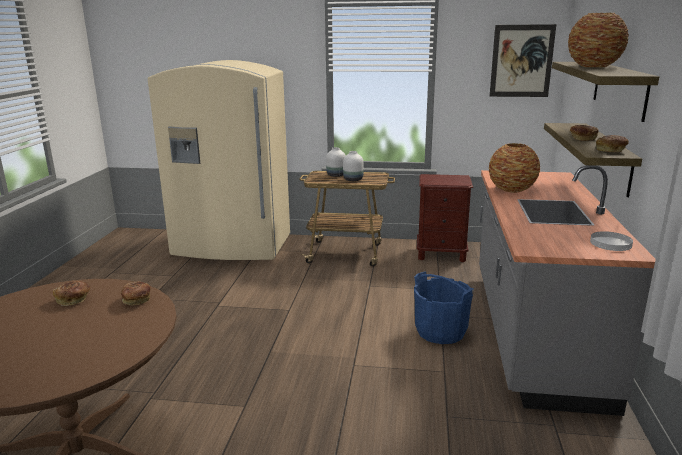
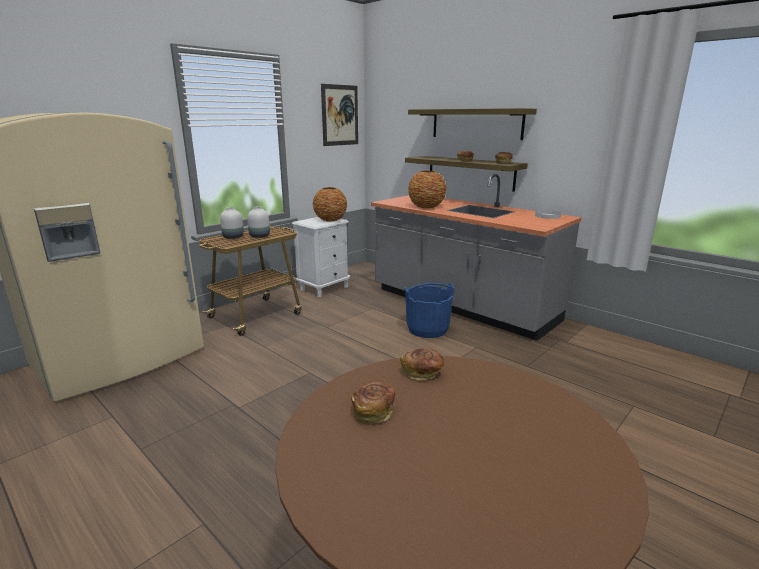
camera: 55 degrees left, 0 degrees up
(441, 254) = (324, 288): brown nightstand -> white nightstand
(593, 66) = (463, 108): vase -> vase (330, 220)

